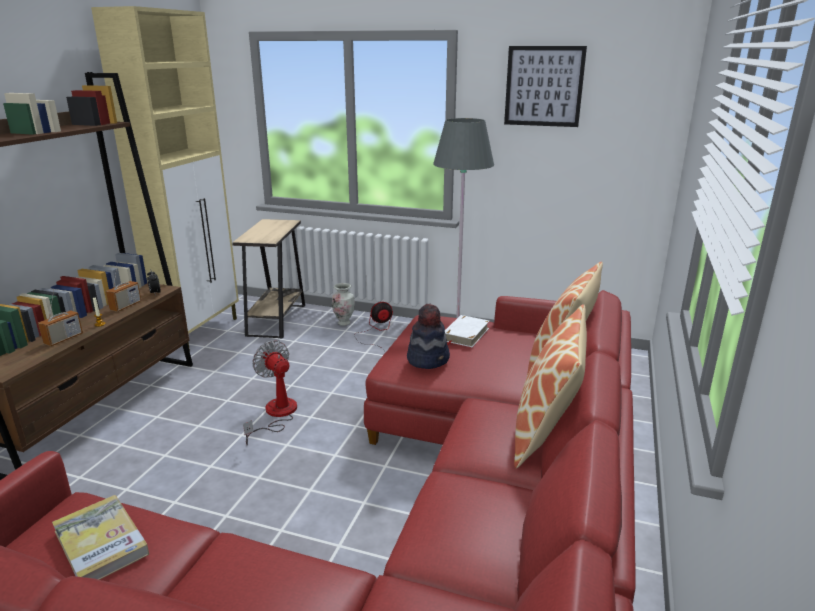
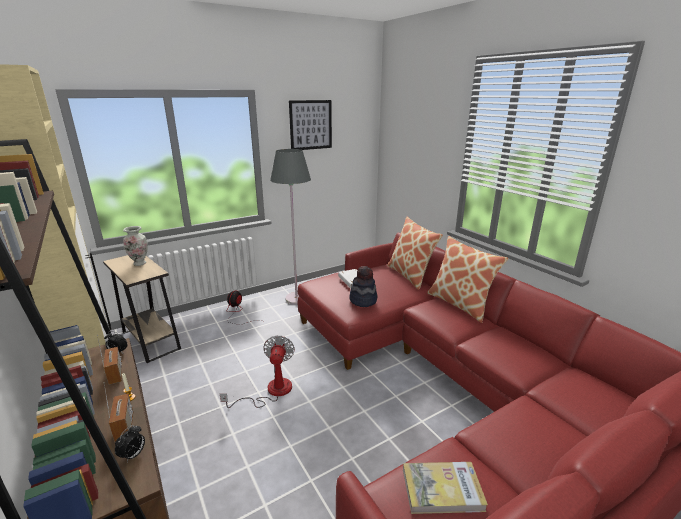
camera: 50 degrees left, 0 degrees up
(34, 356) = (133, 455): none -> alarm clock
(276, 415) = (271, 391): fan -> fan turned 90 degrees clockwise
(344, 323) = (207, 318): vase -> vase (140, 263)

